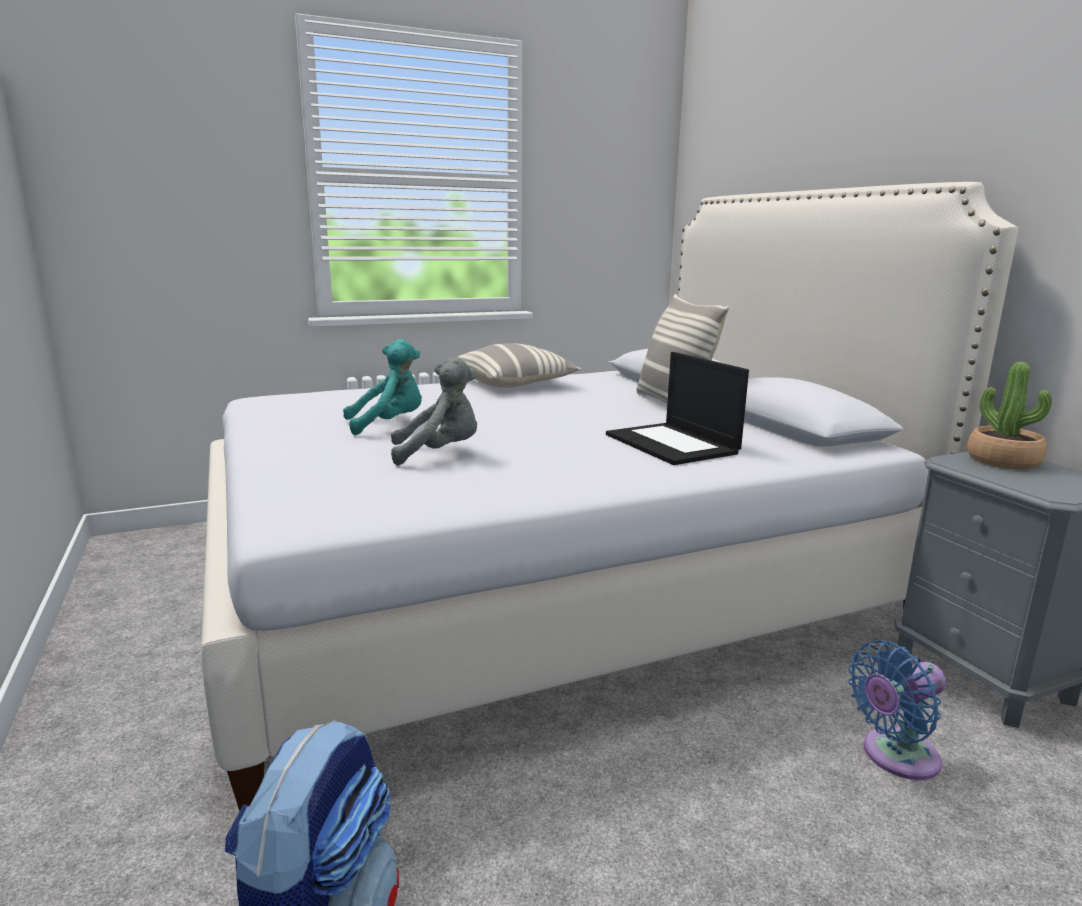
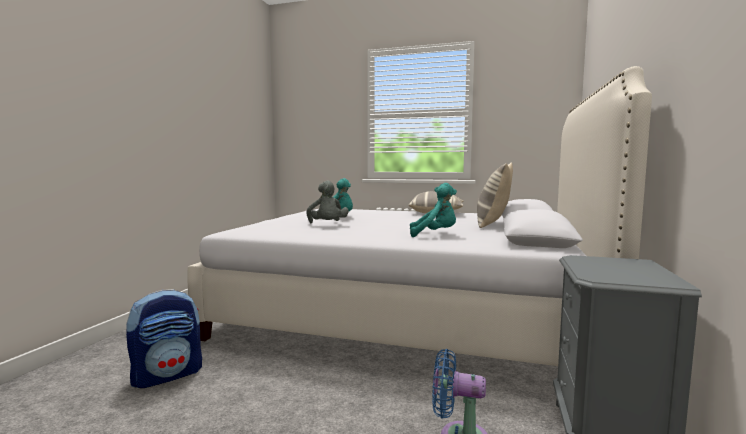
camera: 40 degrees right, 10 degrees down
(439, 454) = (327, 225): grey plush toy -> grey plush toy turned 45 degrees clockwise
(673, 444) = (435, 234): laptop -> turquoise plush toy
(1003, 461) = (622, 263): potted plant -> none

